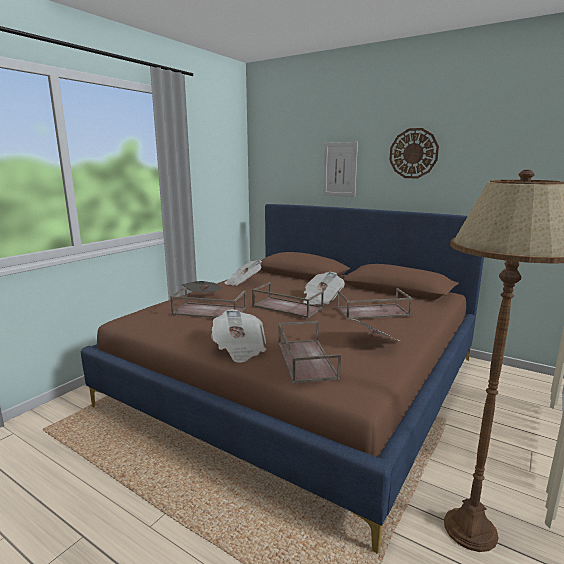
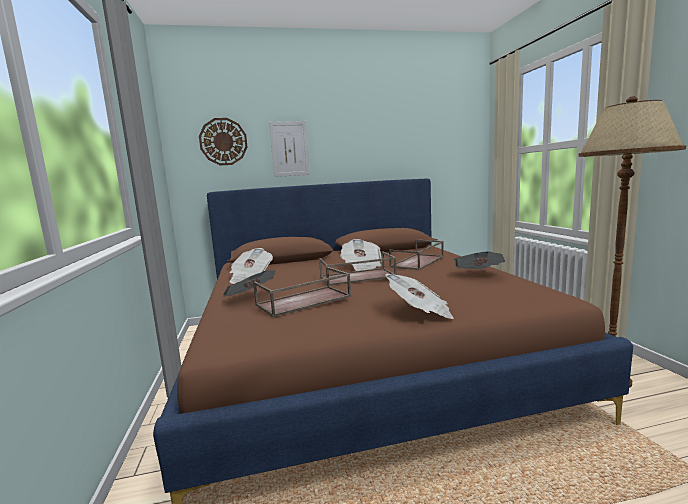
camera: 45 degrees left, 5 degrees down
(305, 359) = (481, 297): brown tray -> none
(413, 153) = (359, 131): wall clock -> wall clock (223, 141)

